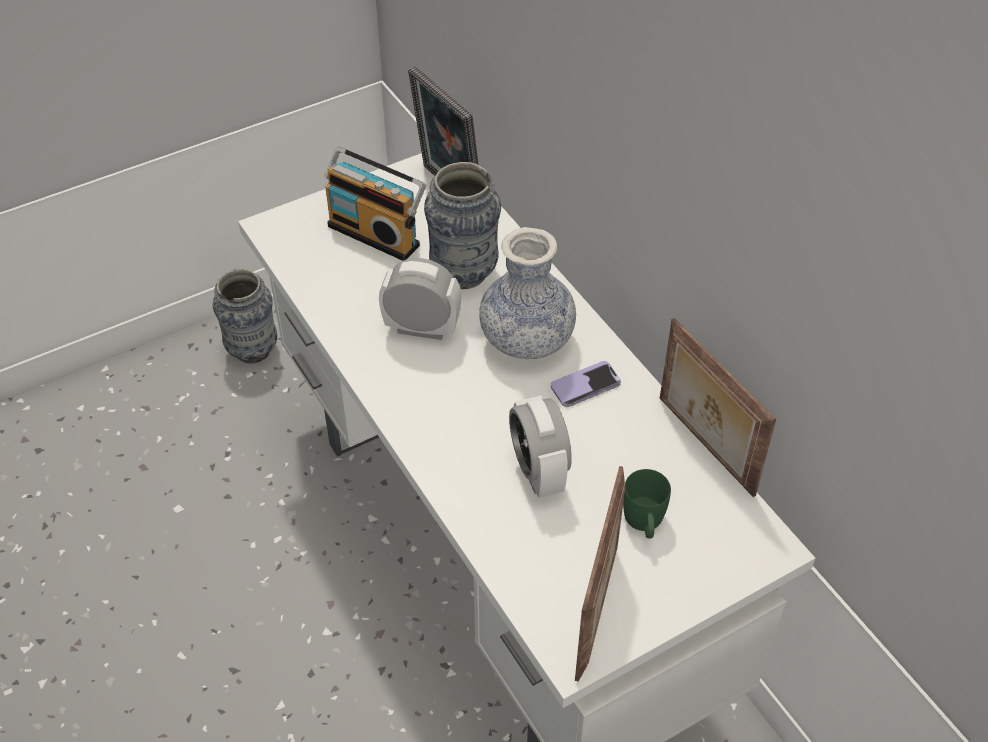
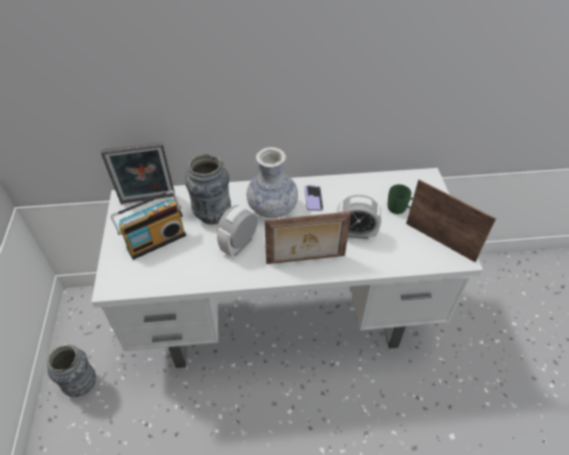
camera: 65 degrees left, 0 degrees up
(703, 446) = (368, 175): picture frame -> picture frame (306, 260)

